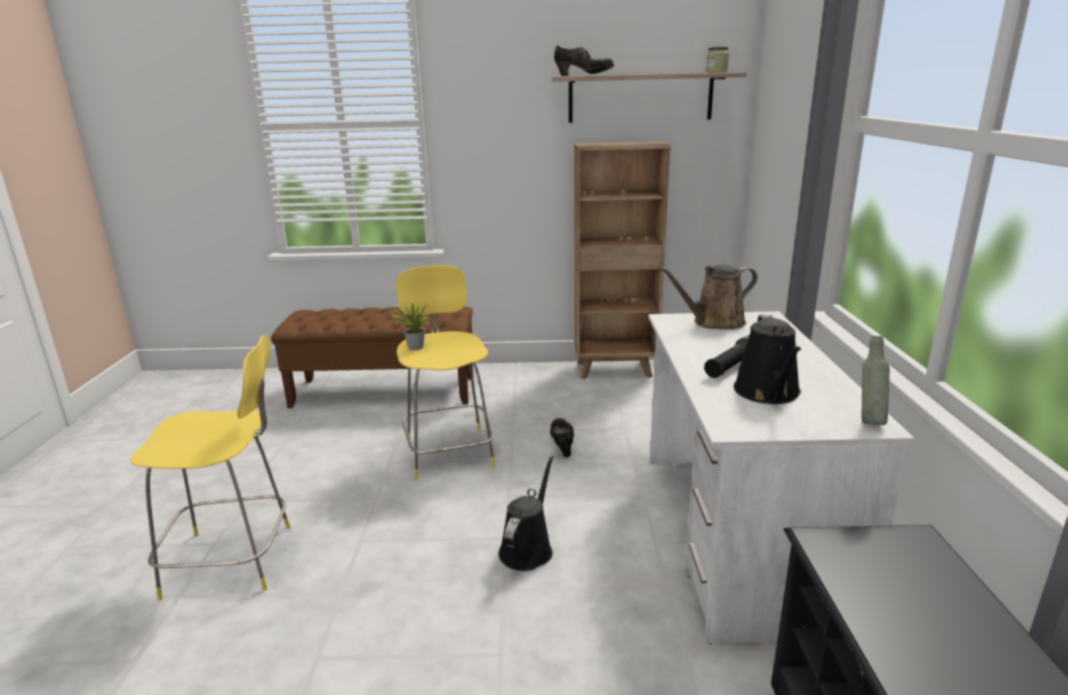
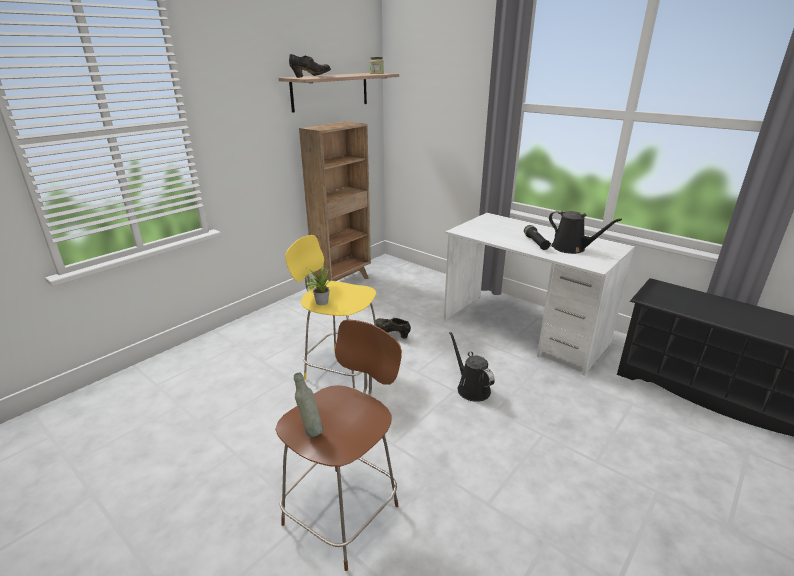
camera: 50 degrees left, 5 degrees up
(234, 560) = (344, 511): yellow stool -> brown stool
(385, 391) = (220, 360): brown bench -> none
(714, 322) = (480, 226): brown watering can -> none
(869, 421) = (615, 245): grey bottle -> grey bottle (310, 430)

